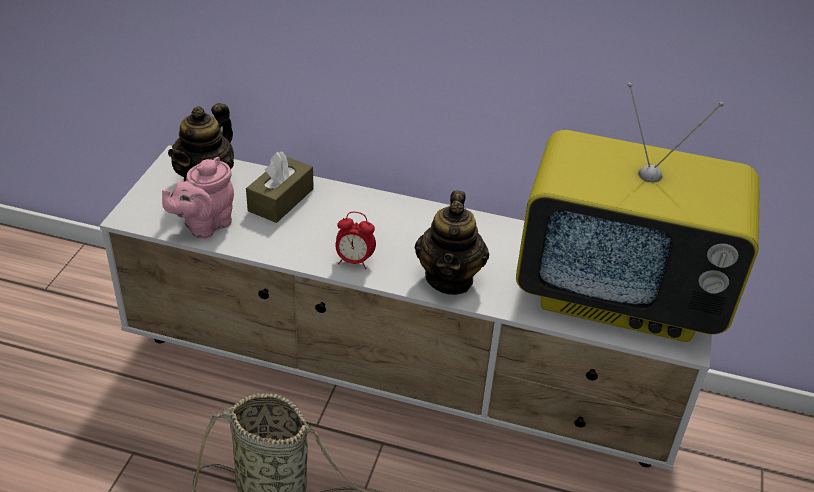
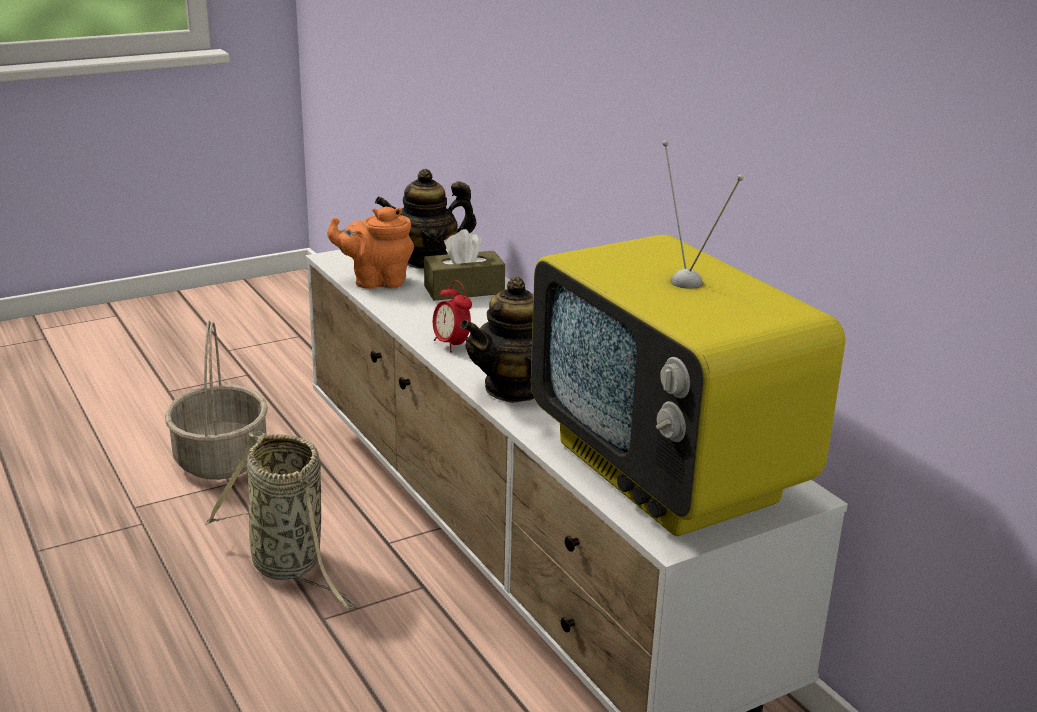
camera: 45 degrees right, 15 degrees down
(92, 436) = (220, 459): none -> basket
(204, 225) = (376, 281): pink teapot -> orange teapot

